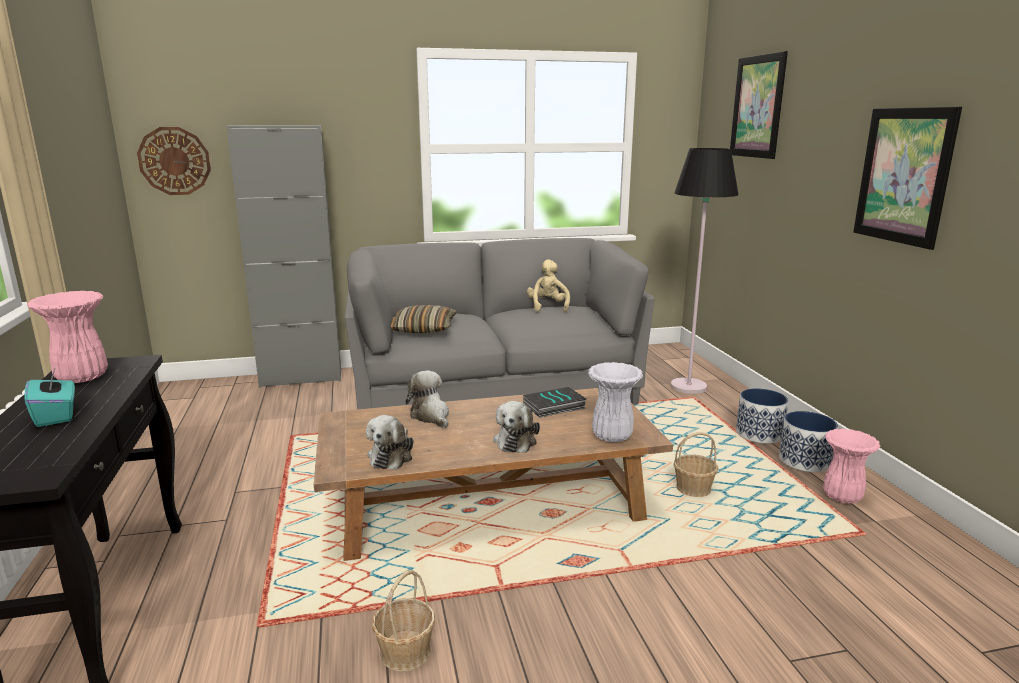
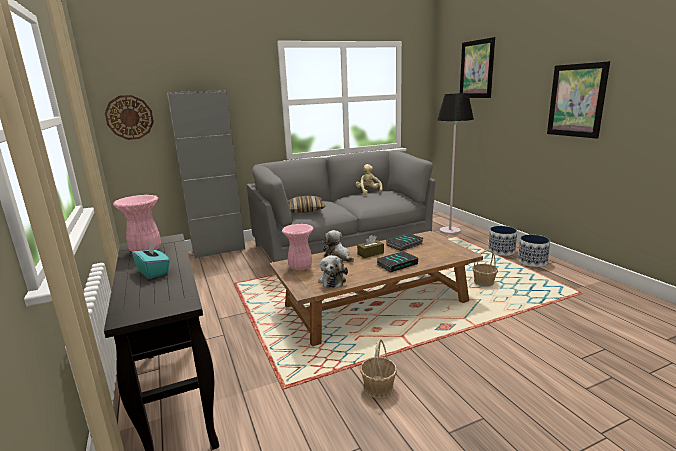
camera: 10 degrees left, 0 degrees up
(486, 416) = (370, 253): none -> brown tissue box
(515, 440) = (397, 264): plush toy -> book
(612, 436) = (448, 256): white vase -> none
(842, 497) = (561, 277): pink vase -> pink vase (300, 267)

